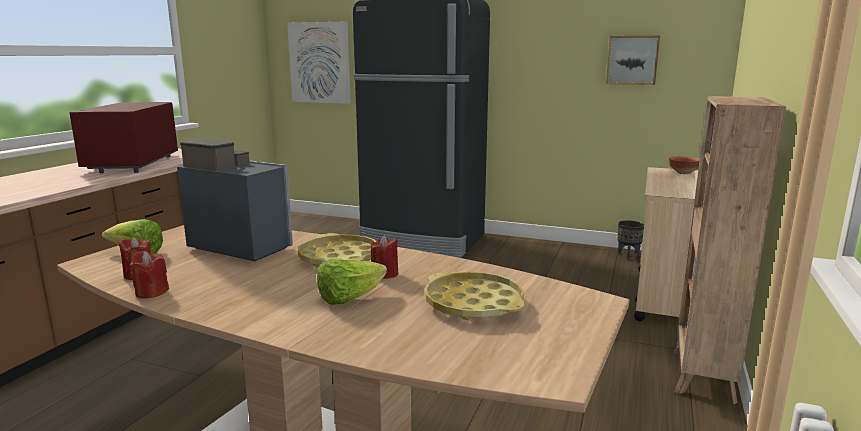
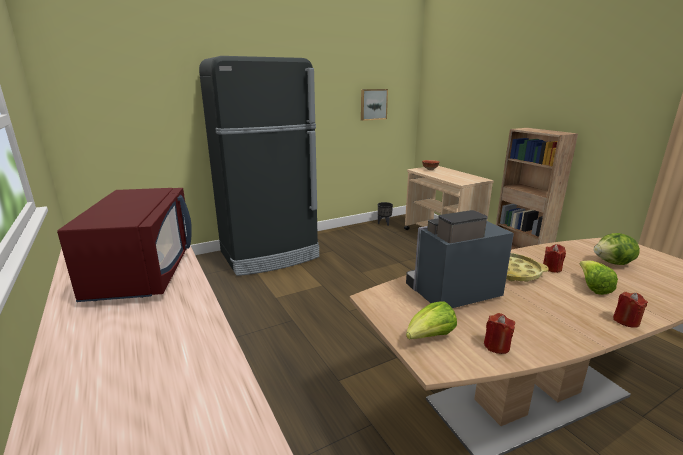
camera: 50 degrees left, 5 degrees up
(133, 164) = (143, 272): red microwave -> red microwave turned 135 degrees counterclockwise
(151, 292) = (546, 347): red candle -> red candle (626, 321)
(319, 63) = (118, 118): picture -> none
(473, 304) = (613, 263): yellow tray -> lettuce

